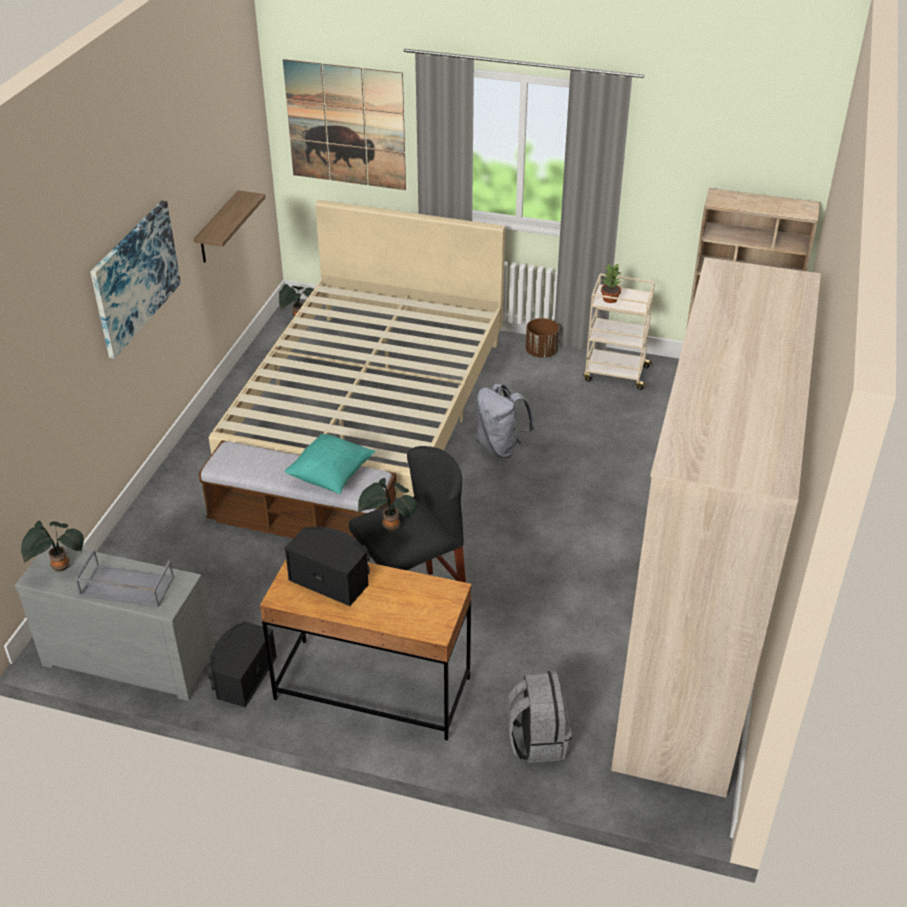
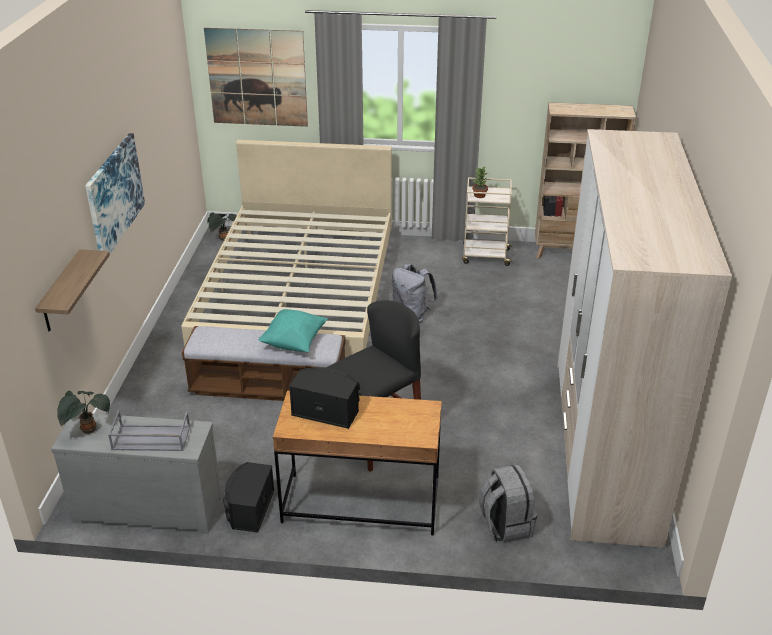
camera: 10 degrees left, 5 degrees down
(218, 228) = (165, 162): shelf -> shelf (61, 292)
(389, 527) = (360, 369): potted plant -> none
(541, 352) = (424, 246): brown planter -> none

